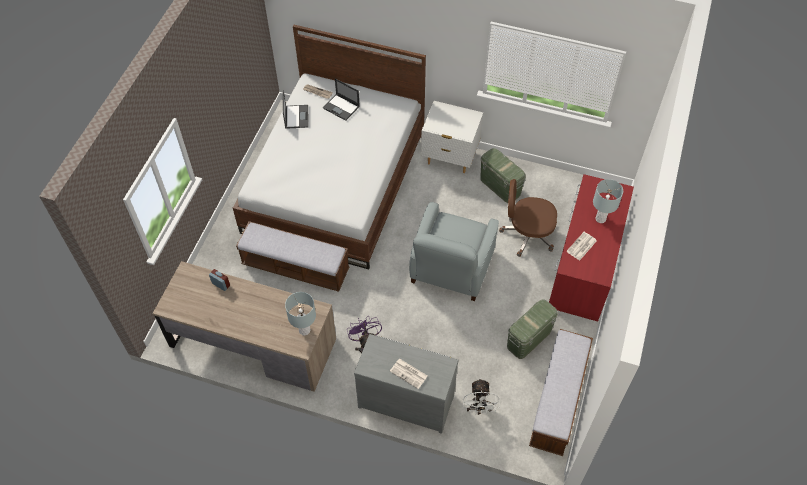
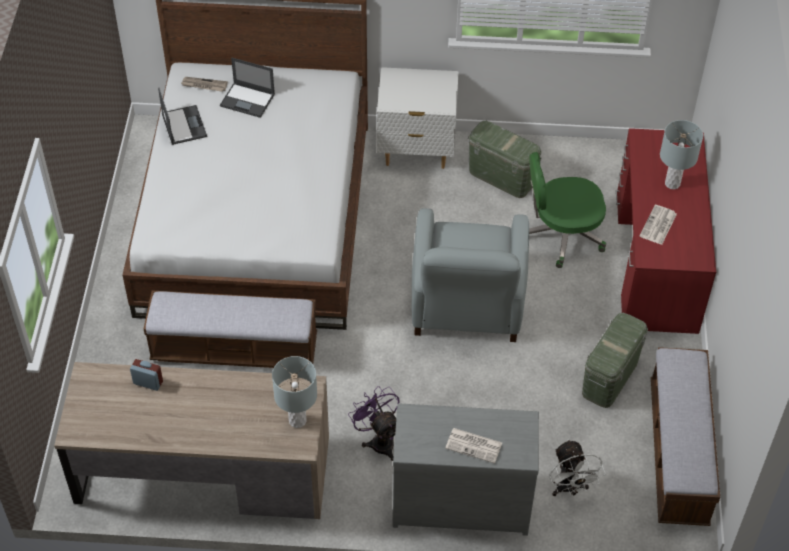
camera: 15 degrees left, 5 degrees down
(527, 234) = (561, 235): brown office chair -> green office chair

